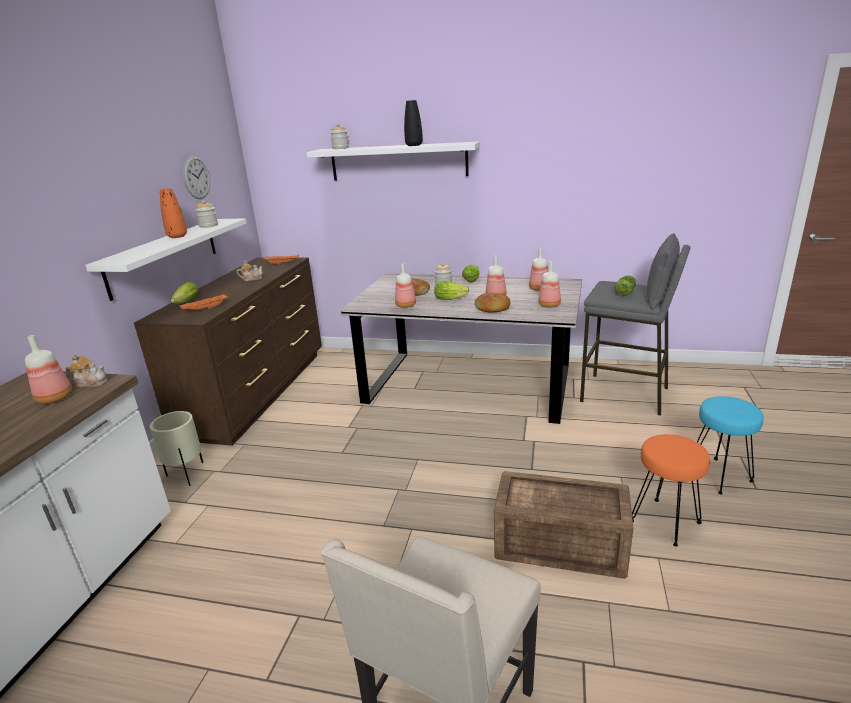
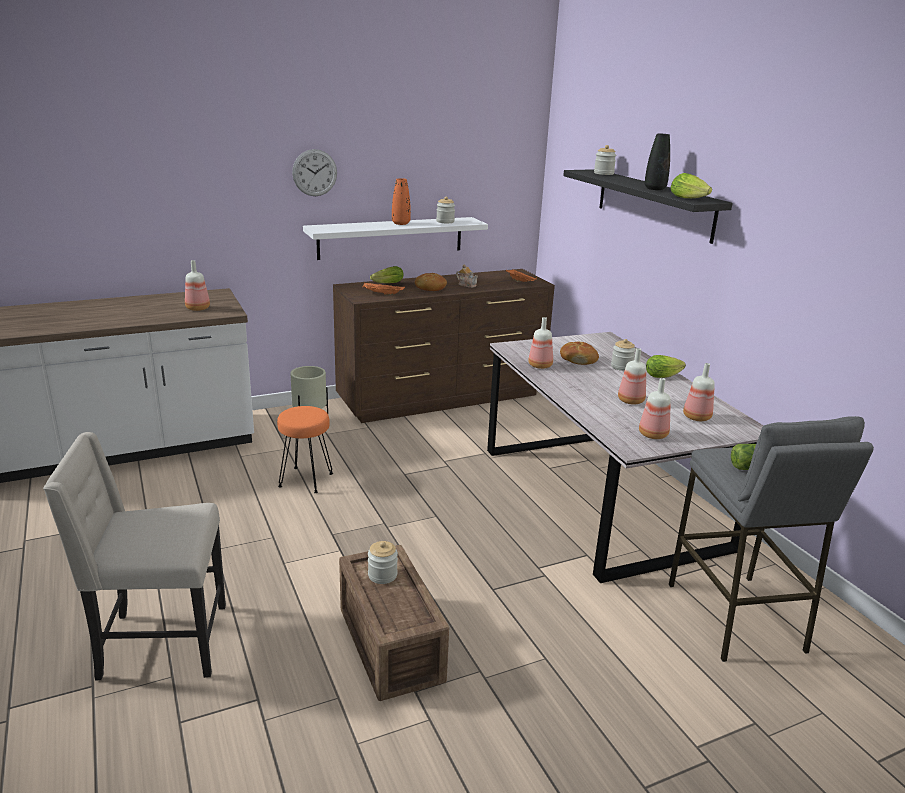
camera: 50 degrees right, 0 degrees up
(91, 382) = (225, 308): teapot -> none
(196, 177) = (461, 173): wall clock -> wall clock (314, 172)
(398, 161) = (654, 204): white shelf -> black shelf
(452, 298) = (592, 381): lettuce -> lettuce (690, 198)
(492, 308) = (595, 407): bread -> bread (430, 288)
(536, 495) = (382, 575): none -> jar
(664, 521) = (495, 711): orange stool -> orange stool (306, 479)
(718, 475) = (637, 744): turquoise stool -> none

